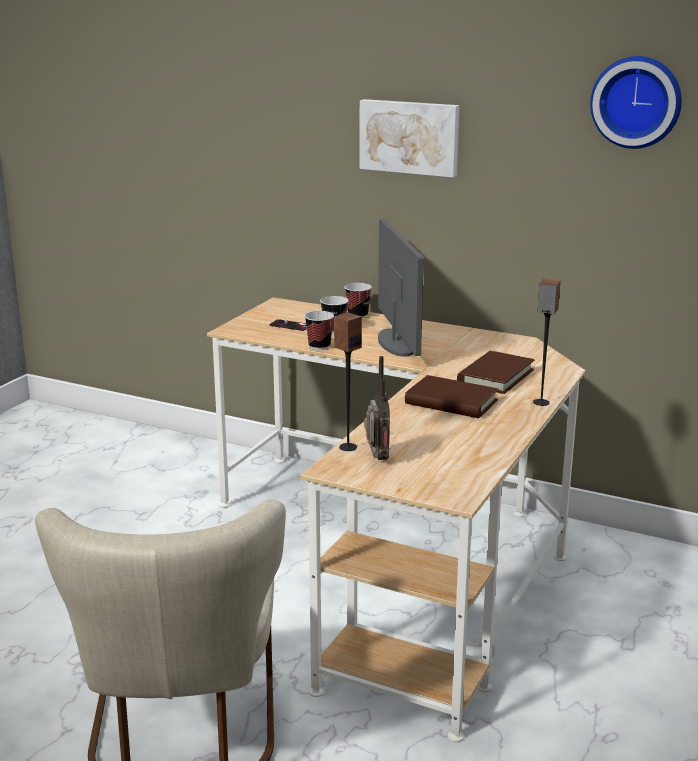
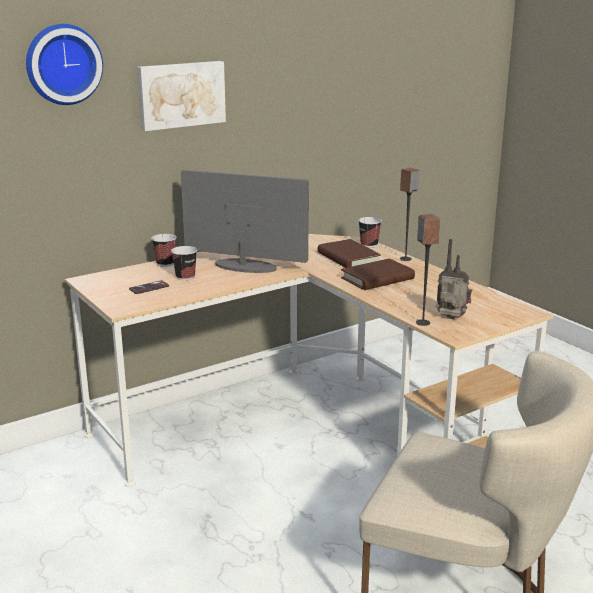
camera: 60 degrees left, 0 degrees up
(319, 346) = (213, 289): cup -> cup (369, 245)
(637, 102) = (338, 41): wall clock -> wall clock (62, 64)

